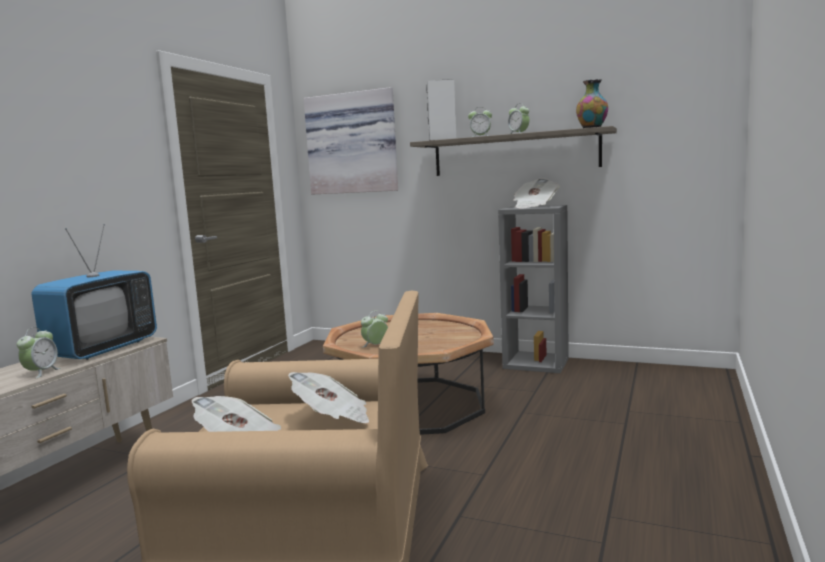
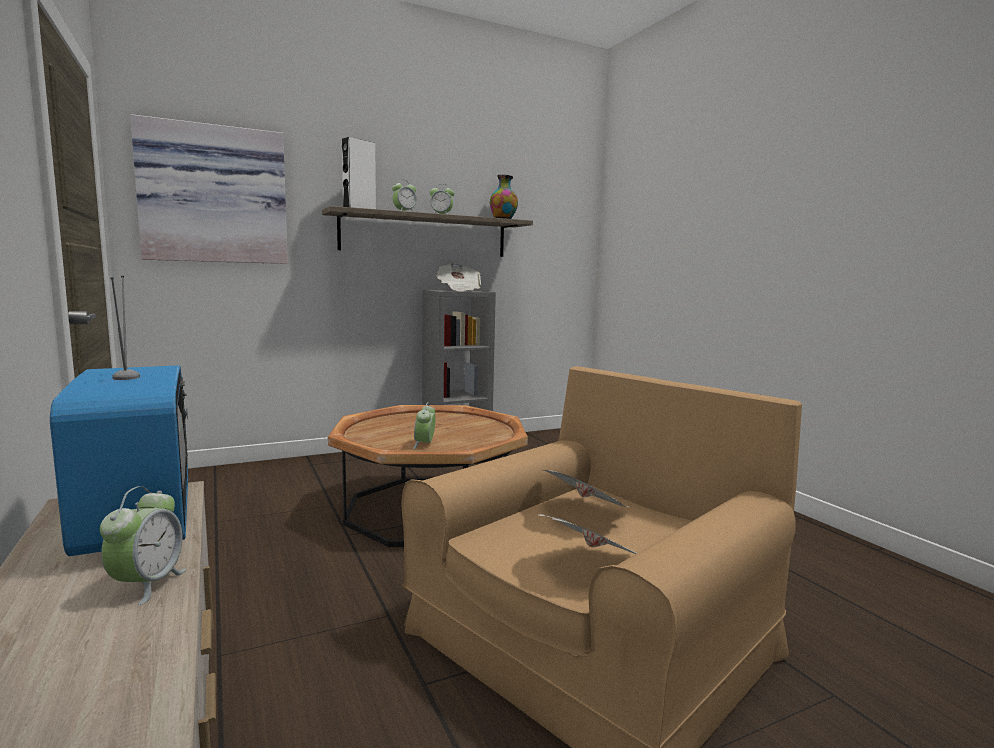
camera: 50 degrees left, 0 degrees up
(41, 373) = (147, 584): alarm clock -> alarm clock turned 45 degrees clockwise

